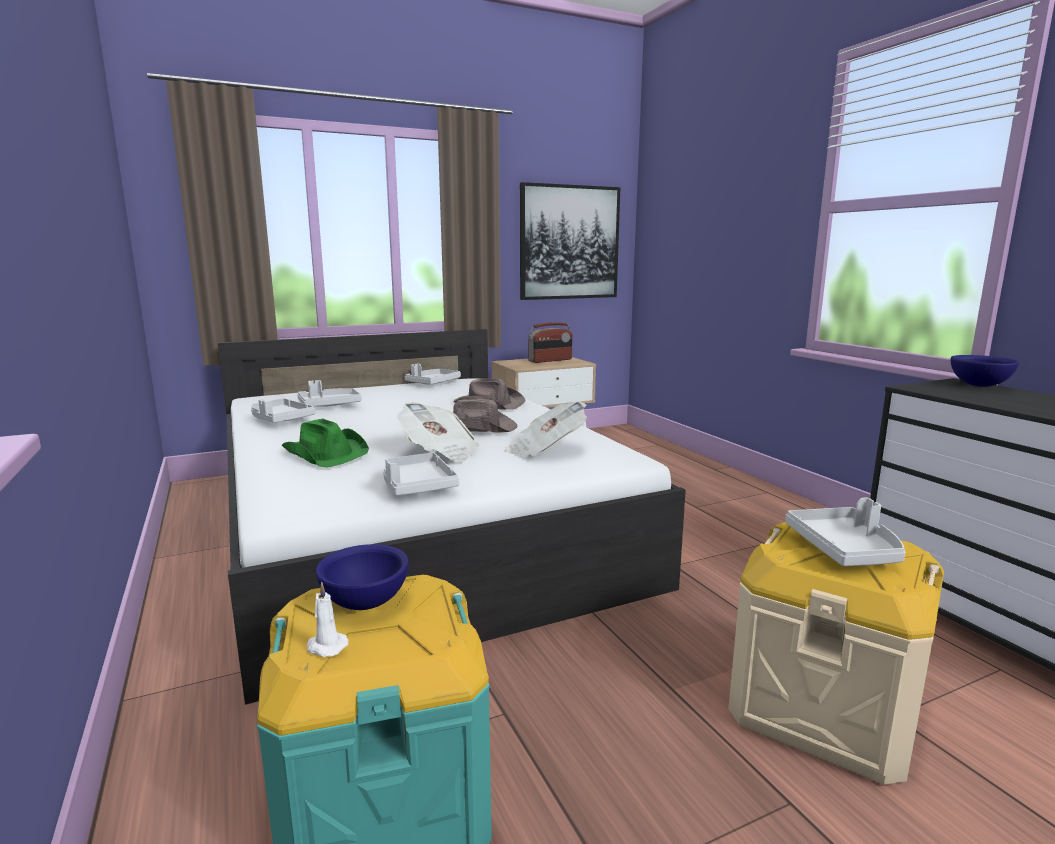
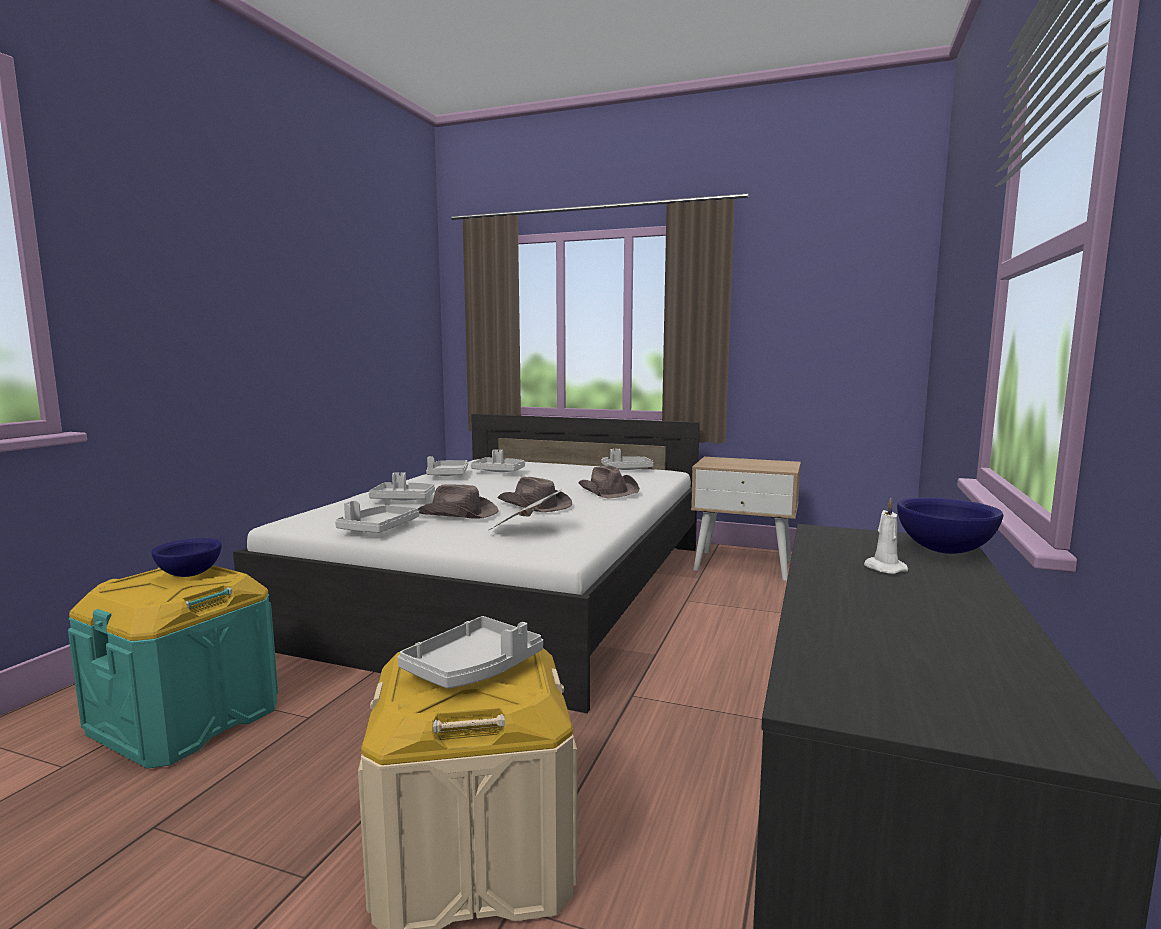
camera: 45 degrees right, 5 degrees down
(325, 646) = (127, 584): white candle -> white candle (883, 568)
(326, 453) = (403, 499): green hat -> grey tray
(439, 452) = (457, 514): newspaper -> brown hat
(550, 360) = (761, 463): radio -> none
(569, 243) = (827, 331): picture -> none

